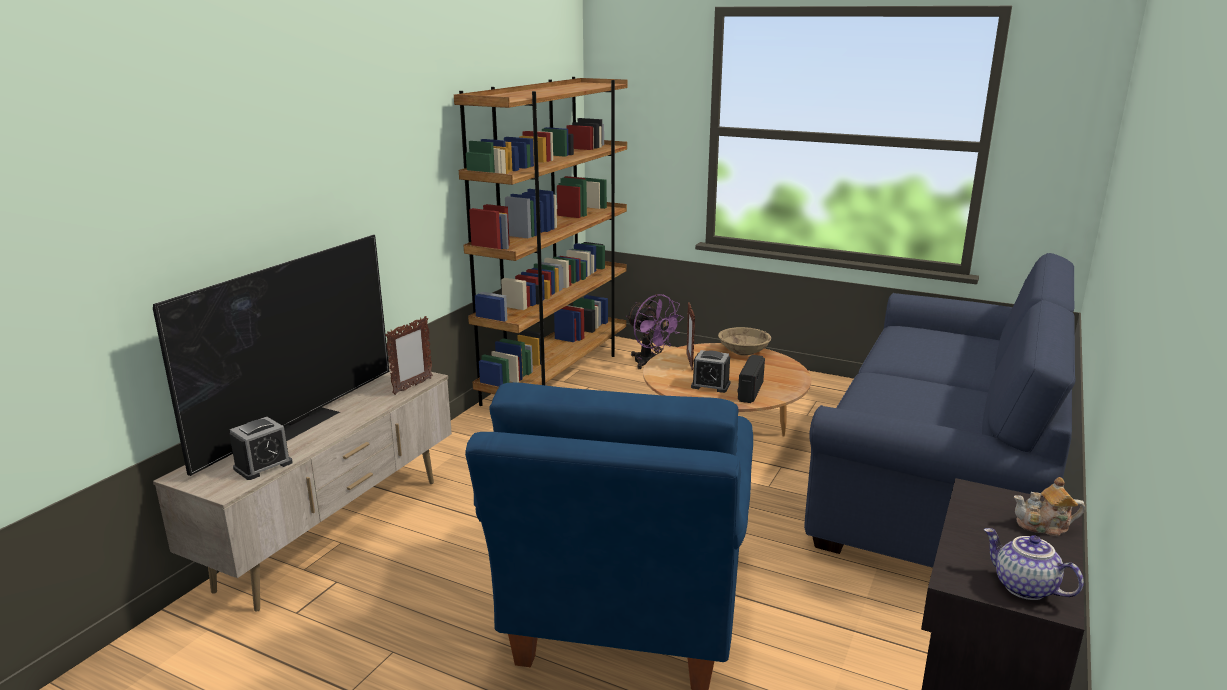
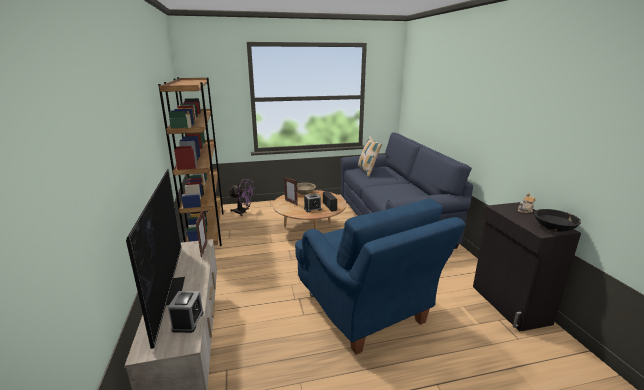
camera: 40 degrees left, 0 degrees up
(927, 340) = (368, 171): none -> pillow
(1023, 588) = (554, 228): teapot -> black bowl

